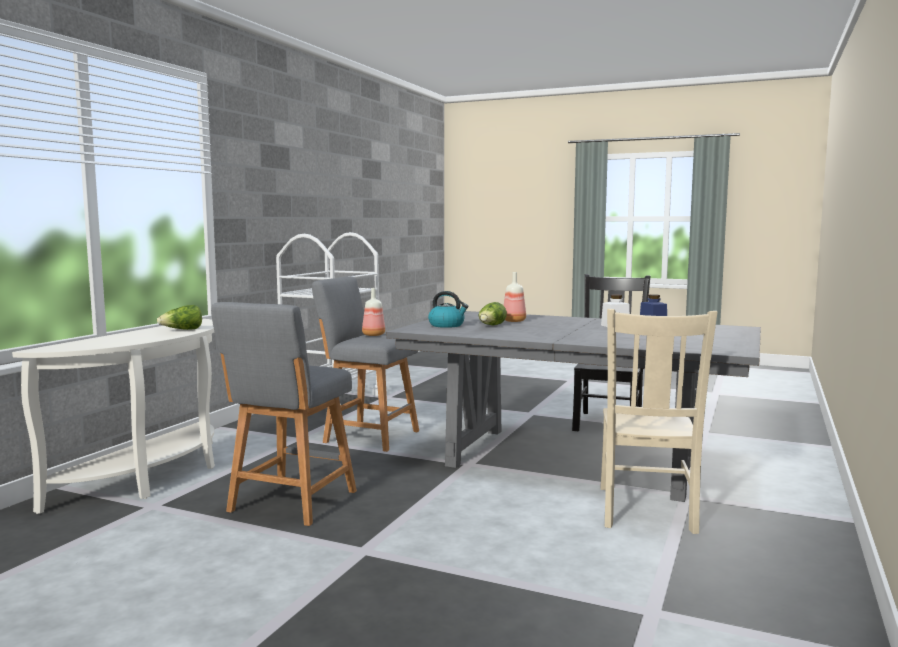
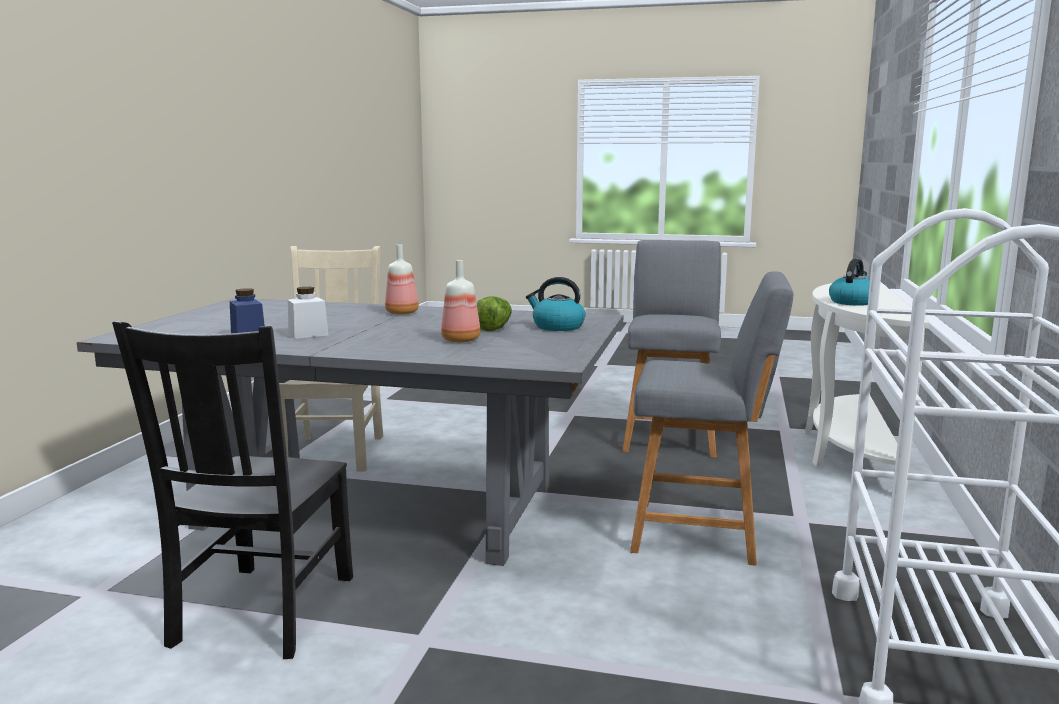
camera: 170 degrees right, 5 degrees up
(182, 330) = (852, 302): lettuce -> kettle
(373, 335) = (696, 368): bottle -> bottle (402, 312)

